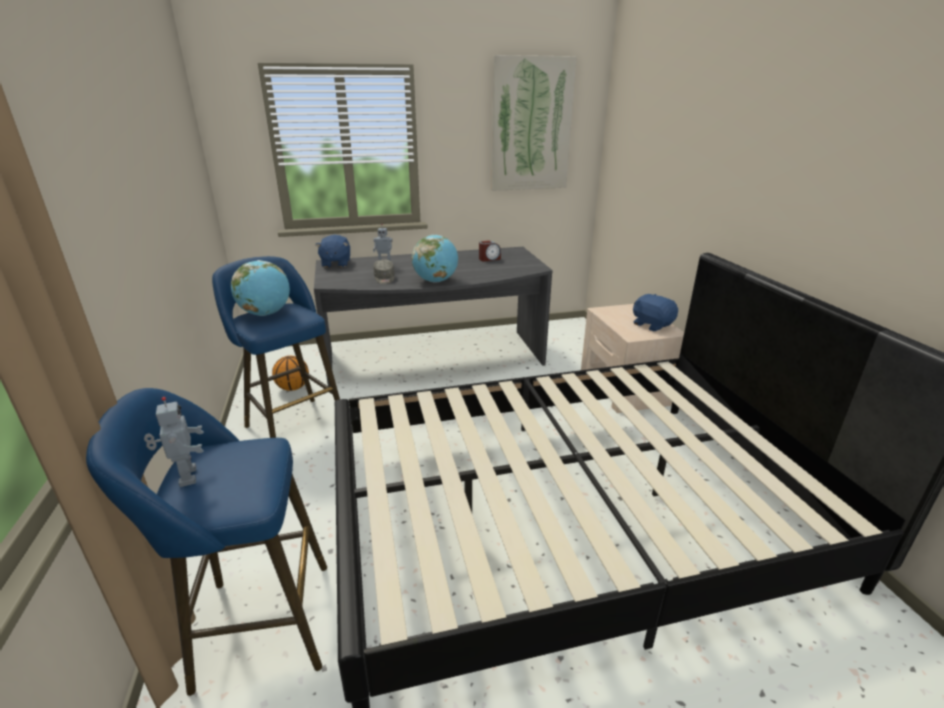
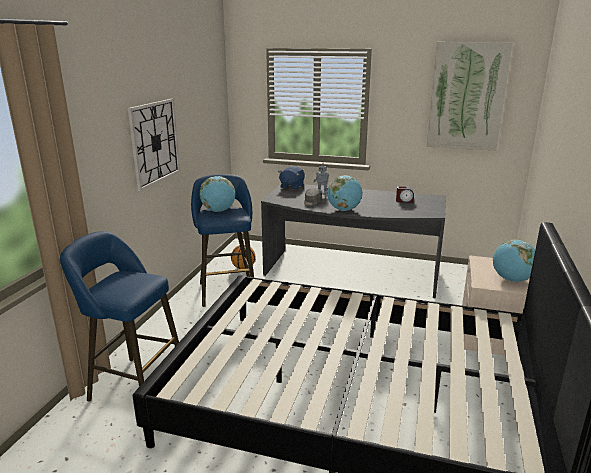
camera: 30 degrees right, 5 degrees down
(144, 216) = (154, 142): none -> wall clock
(186, 477) = (108, 280): toy robot -> none
(652, 325) = (511, 280): blue plush toy -> globe

